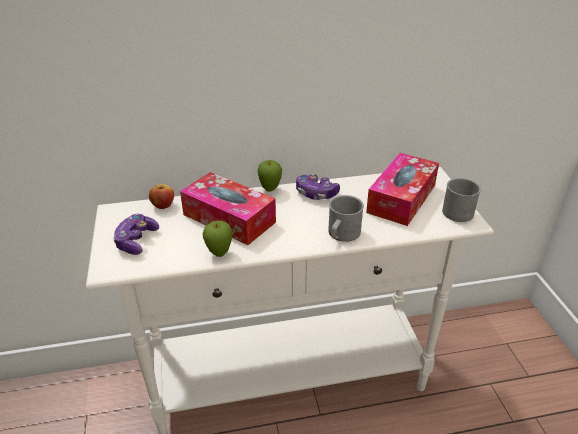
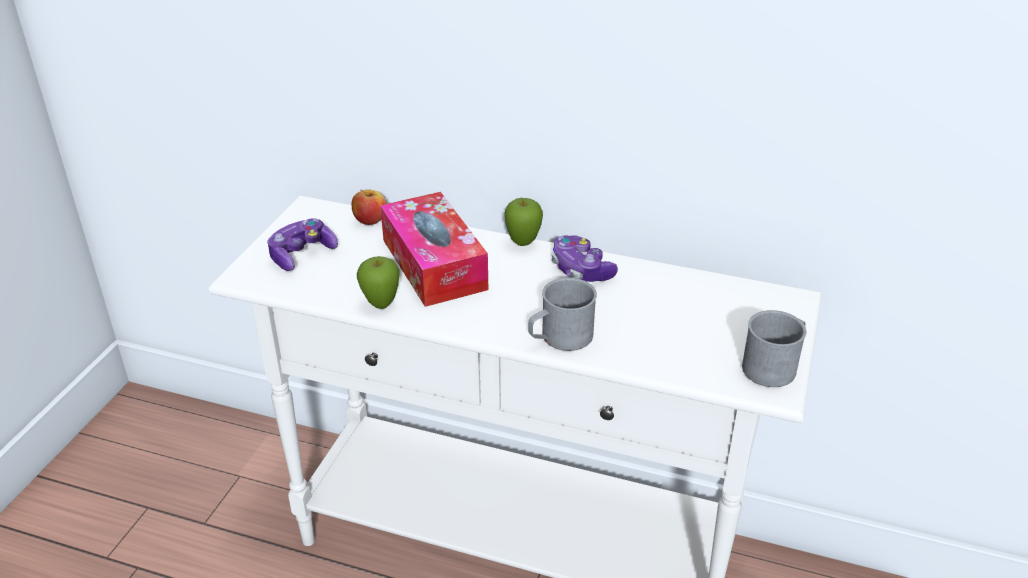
camera: 30 degrees right, 0 degrees up
(401, 198) = (701, 319): tissue box -> none

